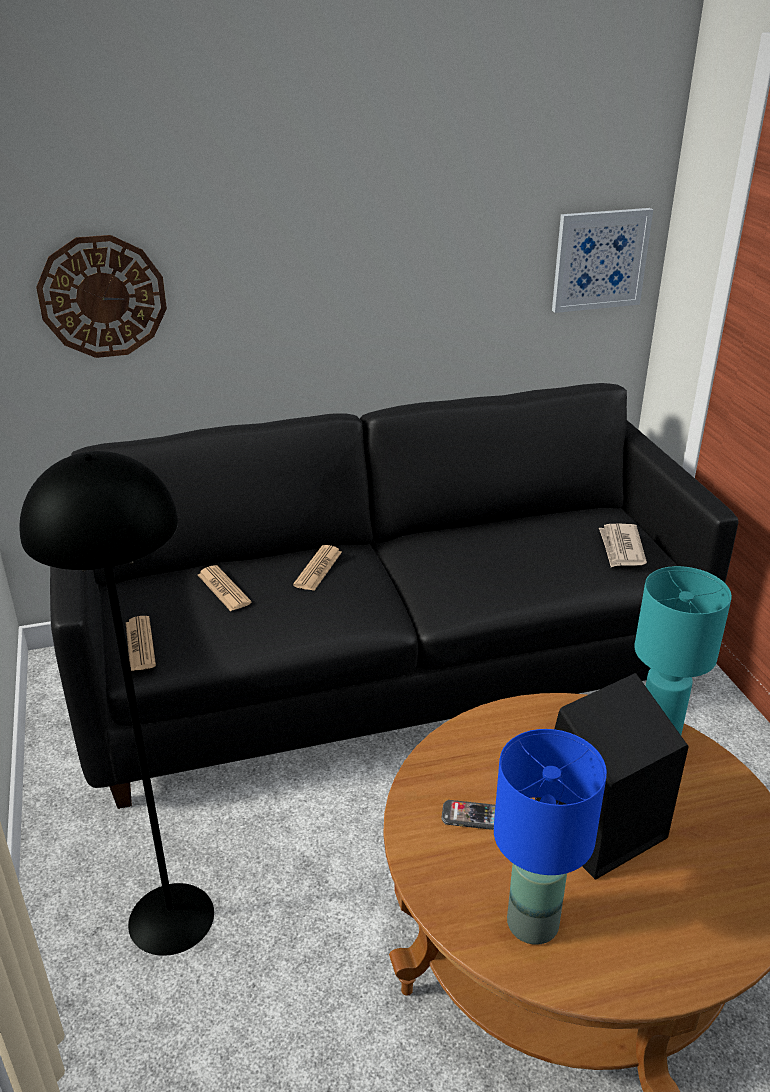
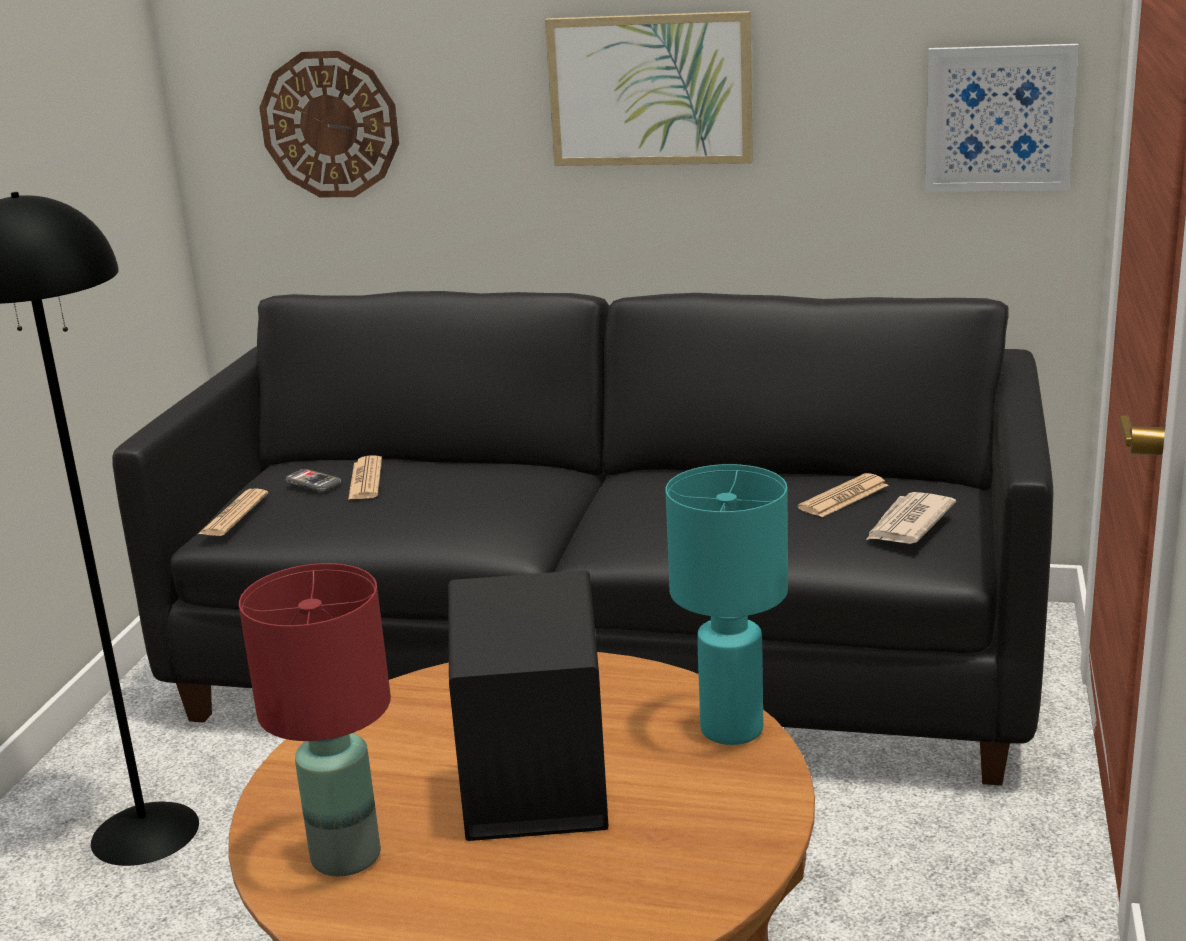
camera: 30 degrees right, 10 degrees down
(318, 569) = (486, 478): newspaper -> newspaper (843, 497)
(369, 253) = (650, 89): none -> picture
(471, 816) = (400, 745): phone -> phone (313, 482)
(532, 922) = (347, 855): blue table lamp -> red table lamp

